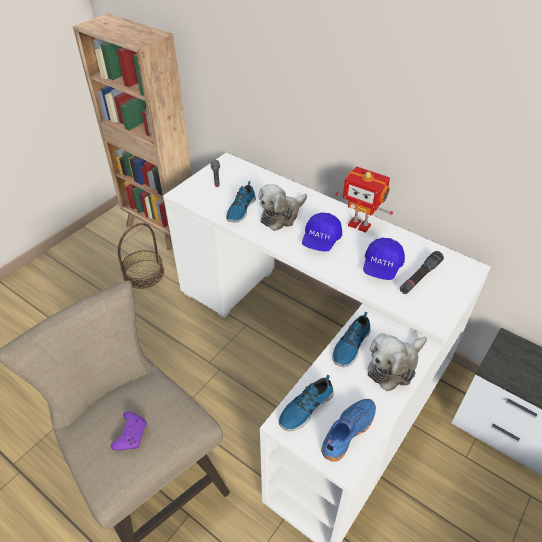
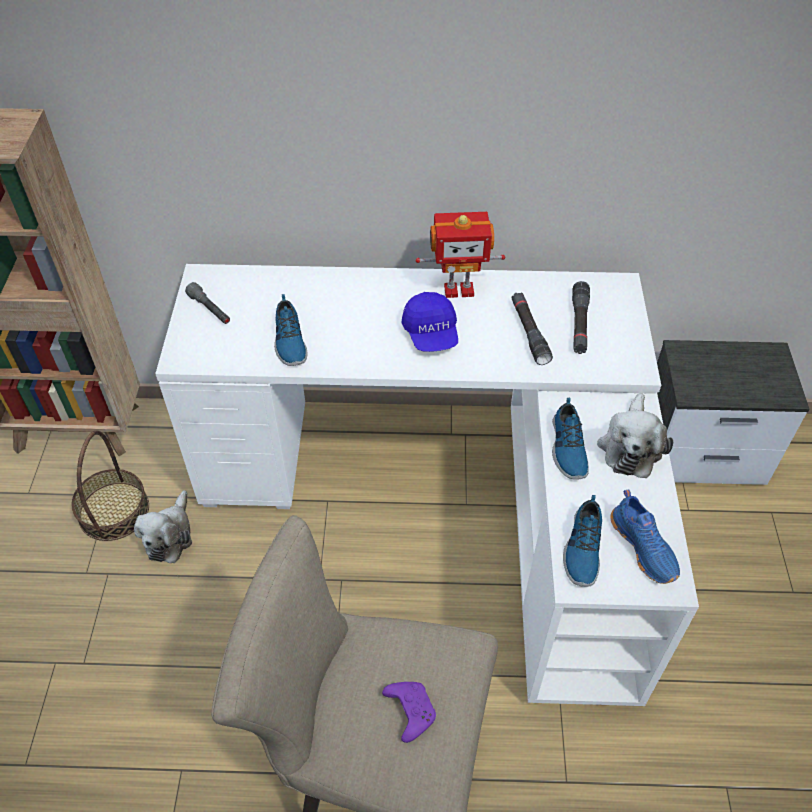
camera: 35 degrees left, 5 degrees up
(281, 215) = (352, 323): plush toy -> plush toy (170, 535)
(346, 431) = (644, 547): blue shoe -> blue shoe turned 150 degrees clockwise
(381, 267) = (529, 333): blue cap -> black flashlight

